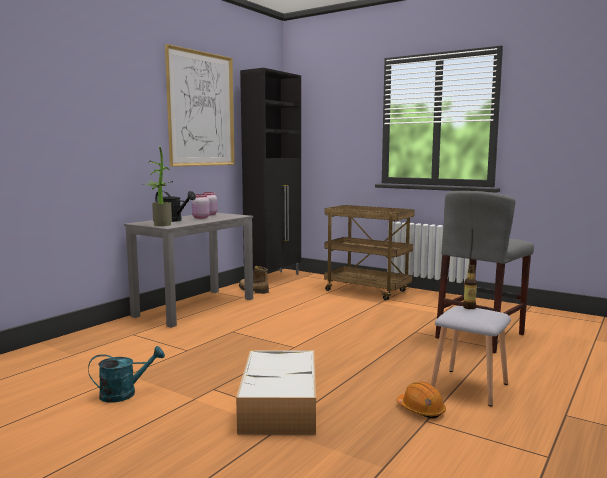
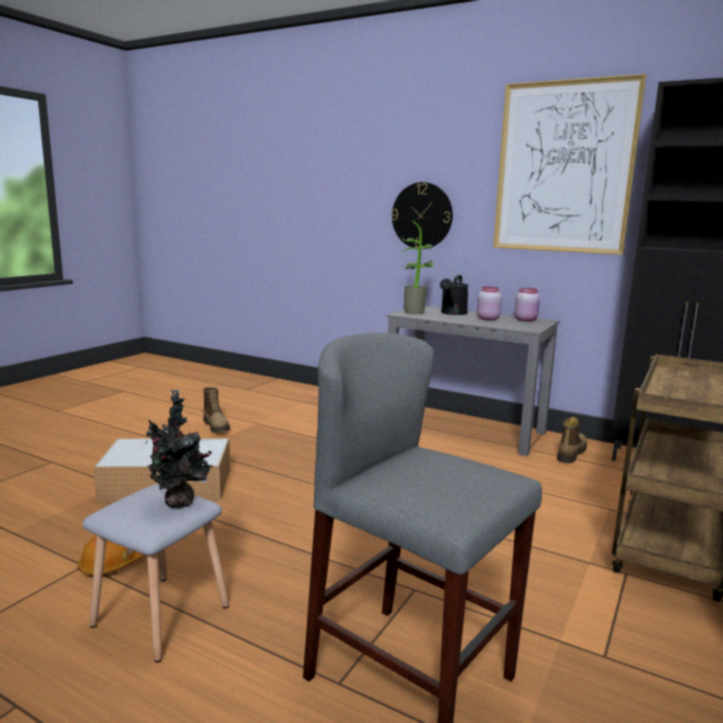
camera: 85 degrees right, 5 degrees up
(115, 143) = (422, 216): none -> wall clock
(125, 393) = (217, 427): turquoise watering can -> boot
(469, 307) = (179, 503): bottle -> potted plant

